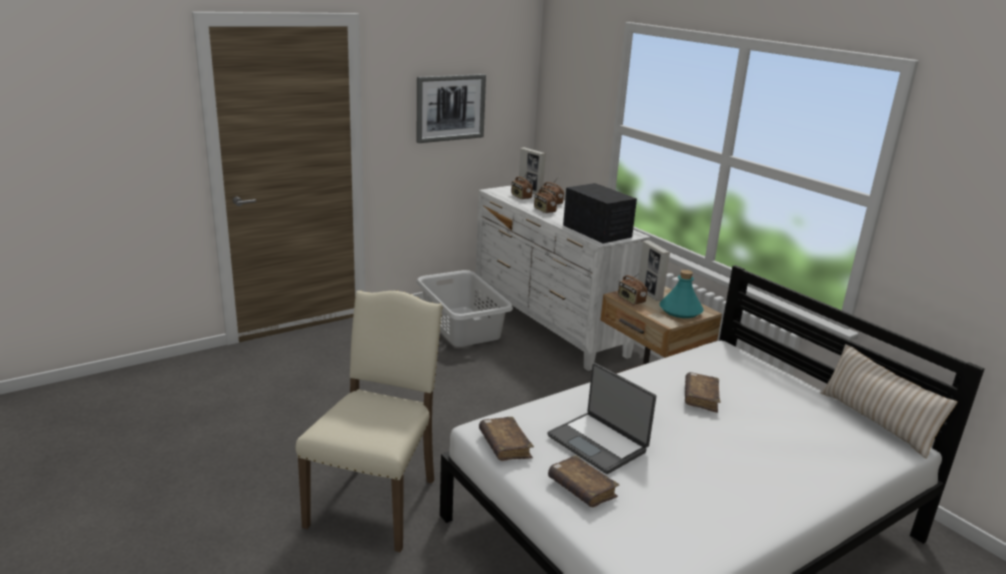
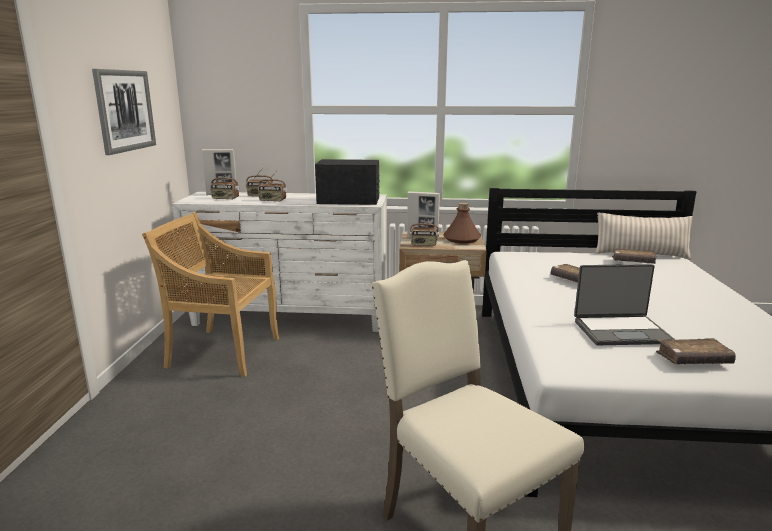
camera: 50 degrees left, 5 degrees down
(462, 326) = (222, 352): grey laundry basket -> beige chair
(505, 445) = (600, 368): brown book -> brown book (632, 262)
(680, 311) = (461, 239): turquoise bottle -> brown bottle

